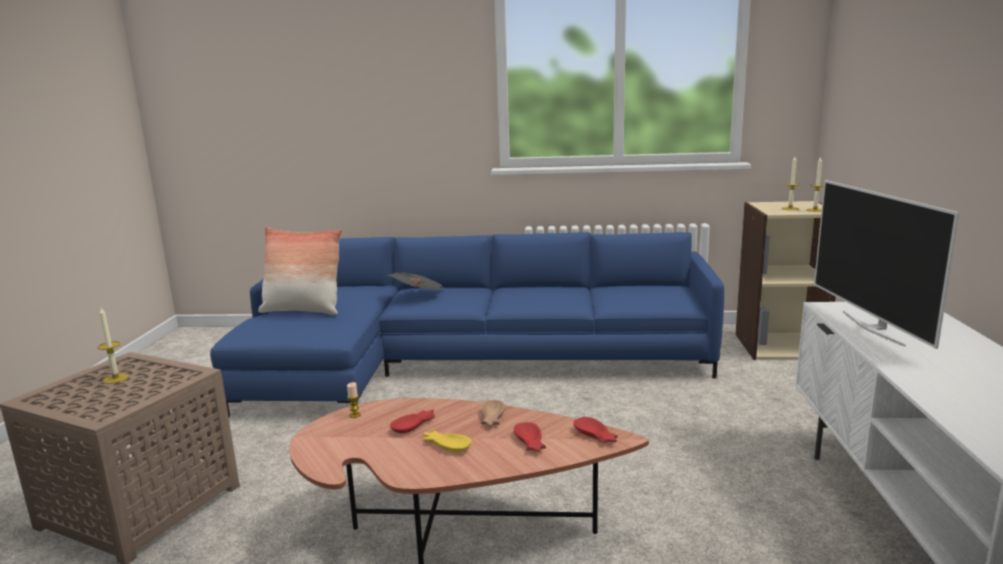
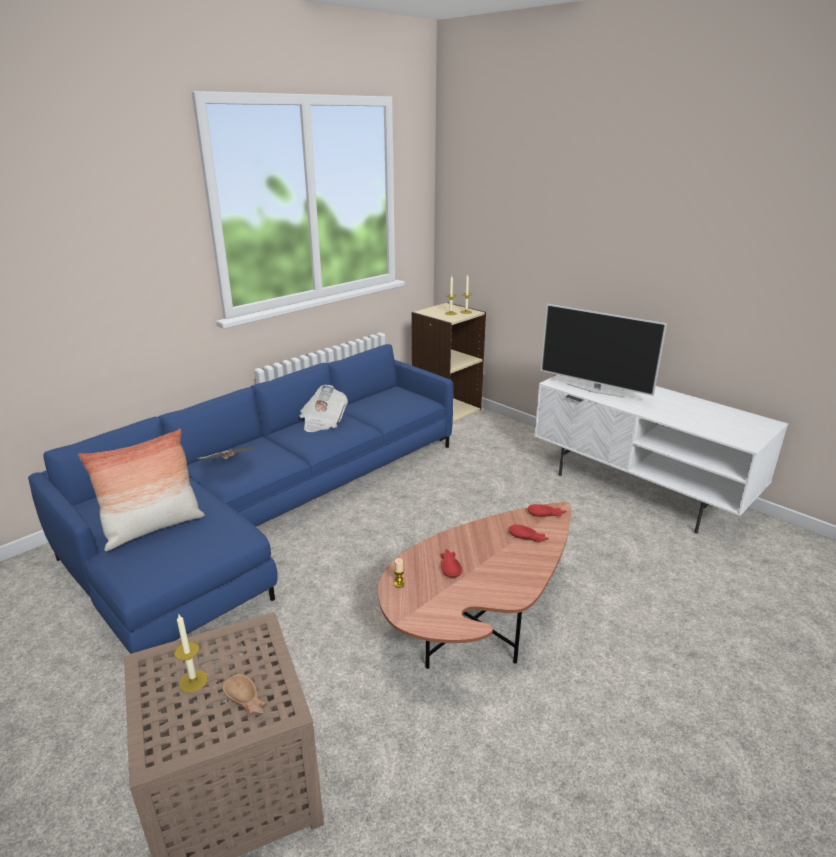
camera: 50 degrees left, 10 degrees up
(447, 445) = (493, 566): yellow bowl -> none
(491, 418) = (480, 535): brown bowl -> brown bowl (245, 701)
(550, 290) = (322, 421): none -> newspaper

